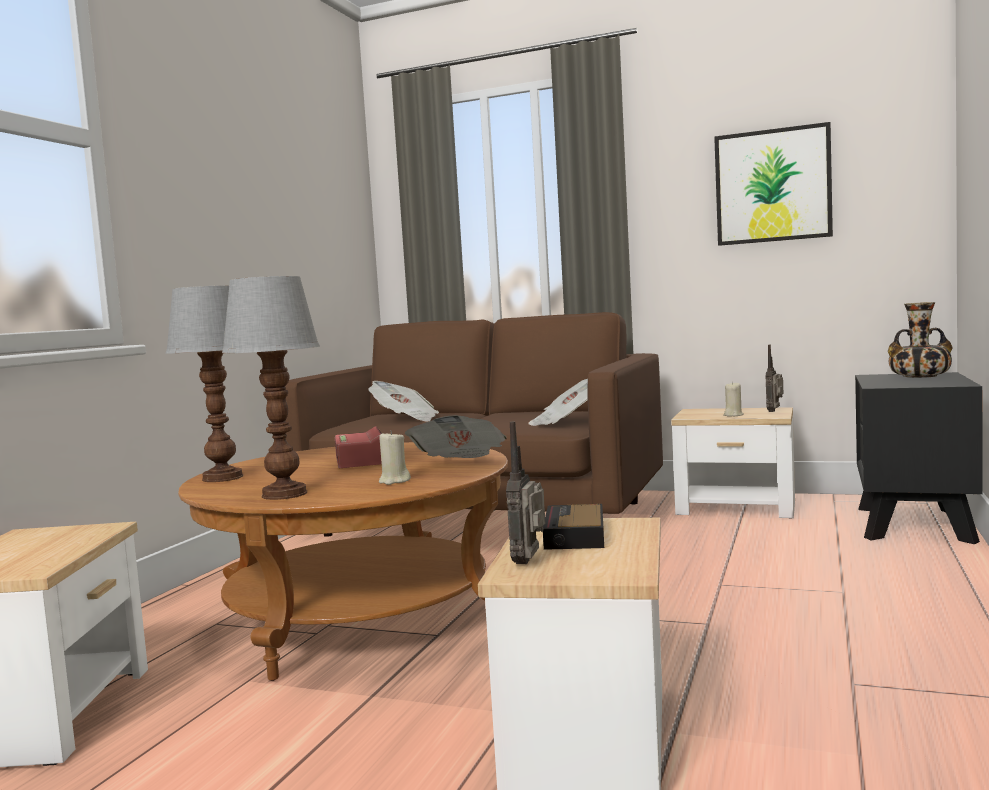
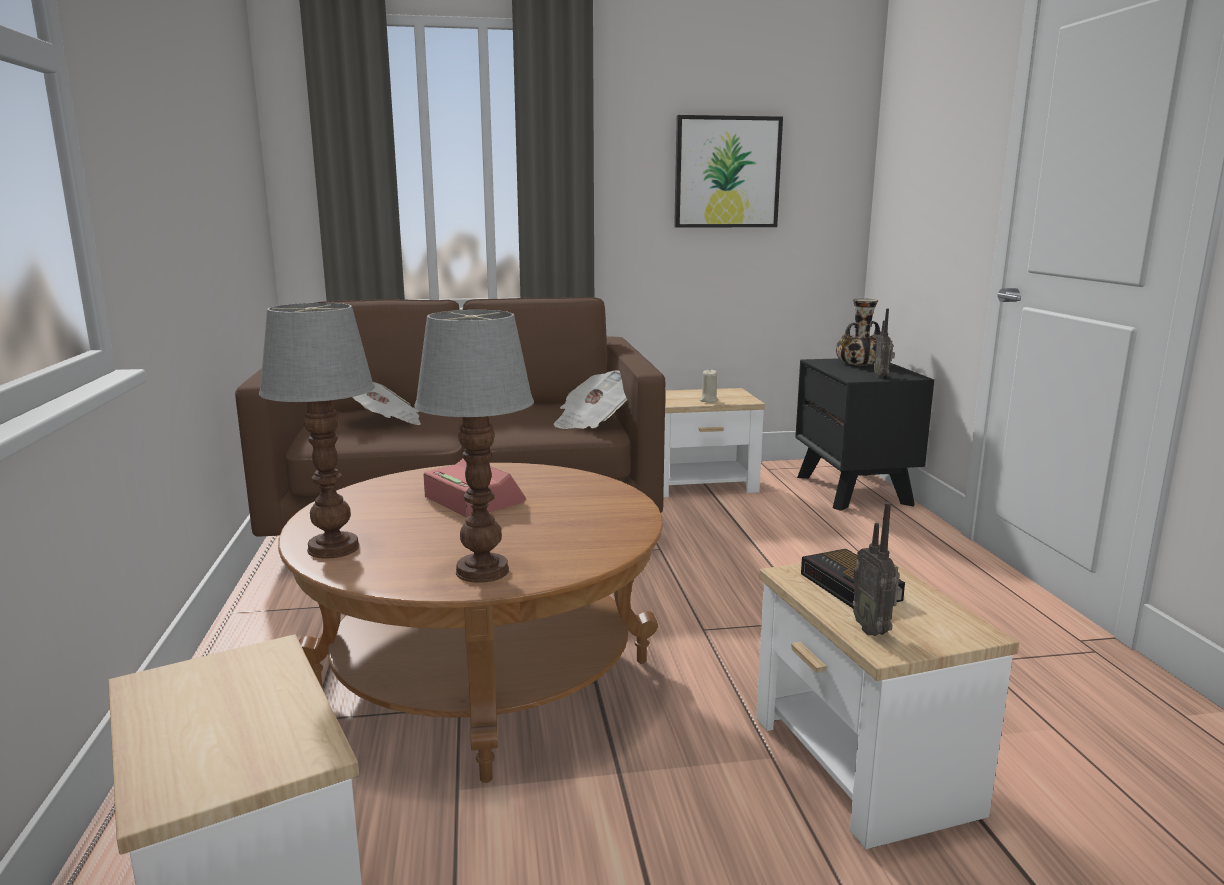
camera: 30 degrees left, 10 degrees up
(394, 481) = (576, 534): beige candle -> none
(460, 467) = (607, 503): newspaper -> none
(775, 411) = (737, 394): radio -> radio (882, 376)

